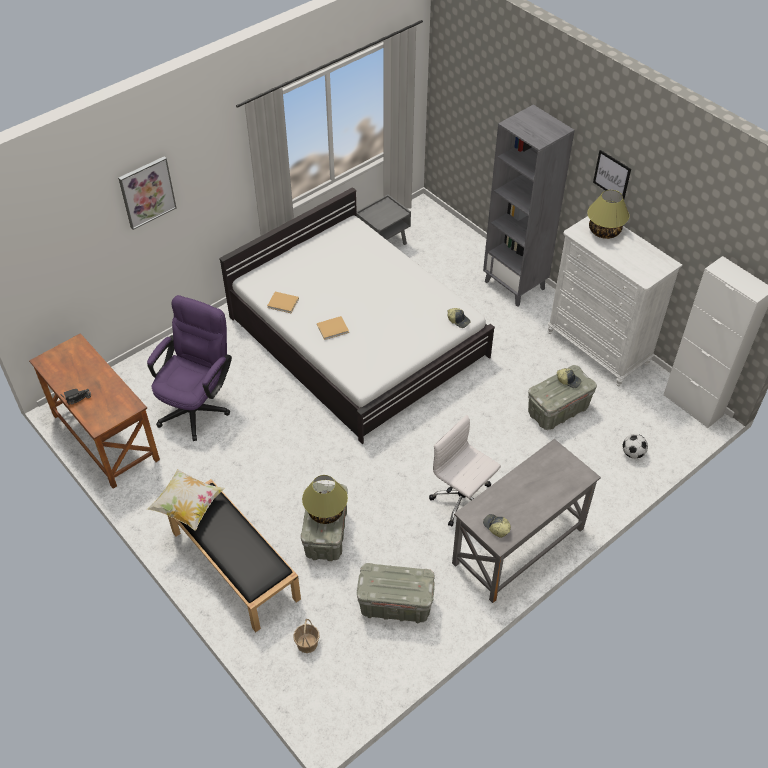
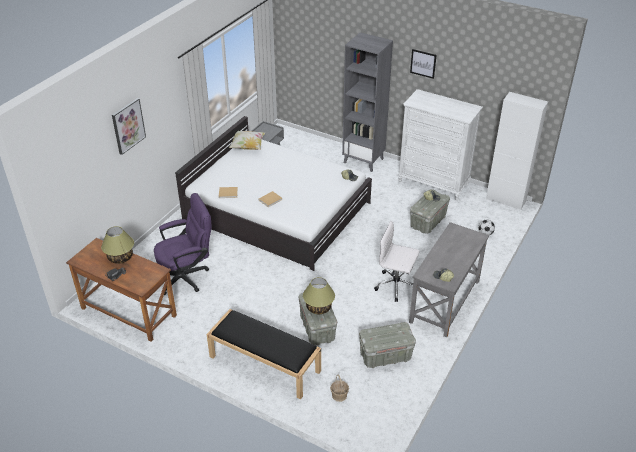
camera: 20 degrees left, 10 degrees down
(188, 506) = (224, 328): pillow -> pillow (247, 146)
(198, 405) = (187, 276): purple office chair -> purple office chair turned 60 degrees clockwise
(604, 231) = (427, 99): table lamp -> table lamp (120, 258)

